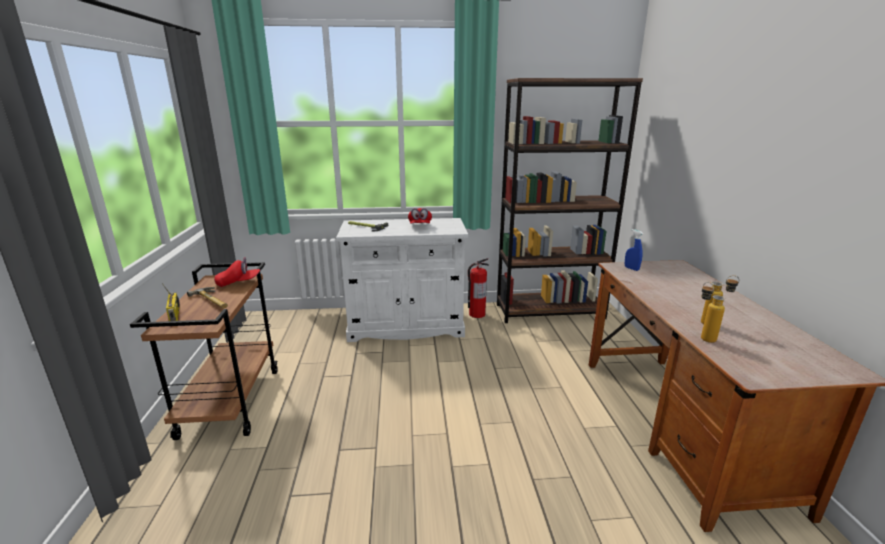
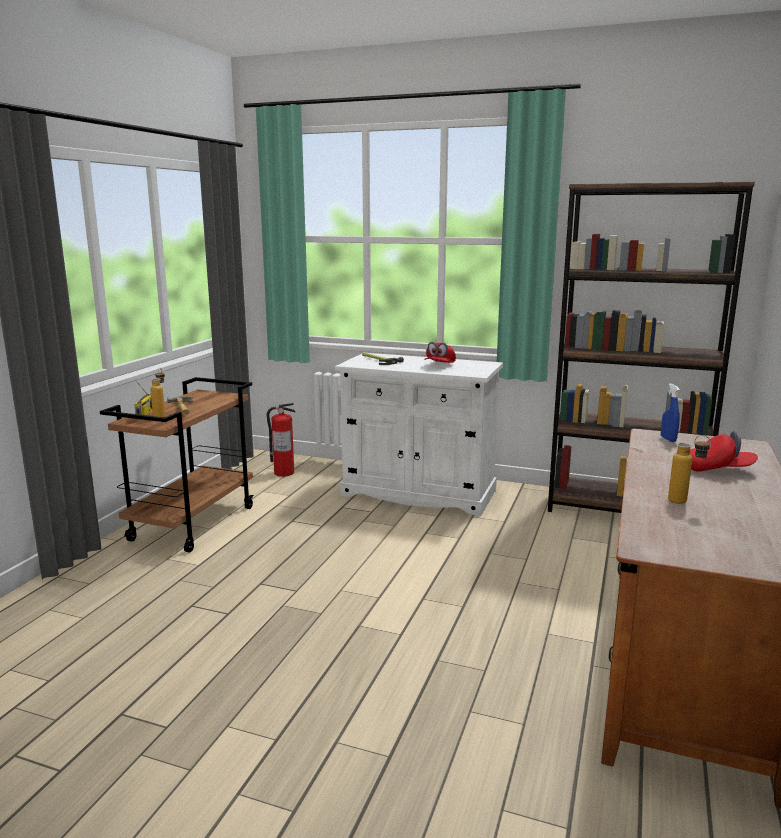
camera: 25 degrees right, 5 degrees down
(239, 283) = (219, 398): red cap -> red cap (718, 469)
(476, 314) = (518, 496): fire extinguisher -> fire extinguisher (283, 473)
(703, 337) = (646, 509): bottle -> bottle (161, 416)

